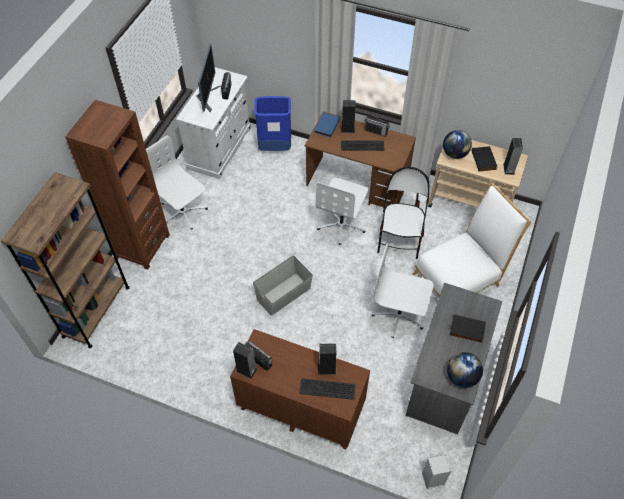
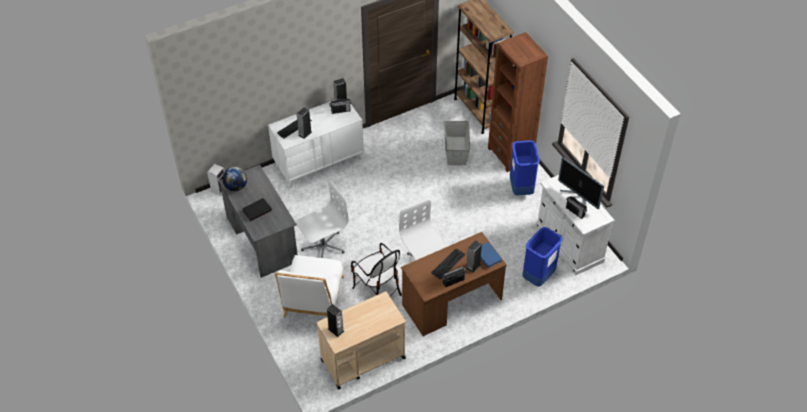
camera: 130 degrees right, 5 degrees down
(182, 212) = (521, 188): white office chair -> blue trash can
(283, 294) = (400, 200): grey storage box -> grey storage box (456, 150)
(300, 407) = (319, 162): brown dresser -> white dresser
(454, 154) = (383, 308): globe -> none
(484, 160) = (358, 322): black book -> none

